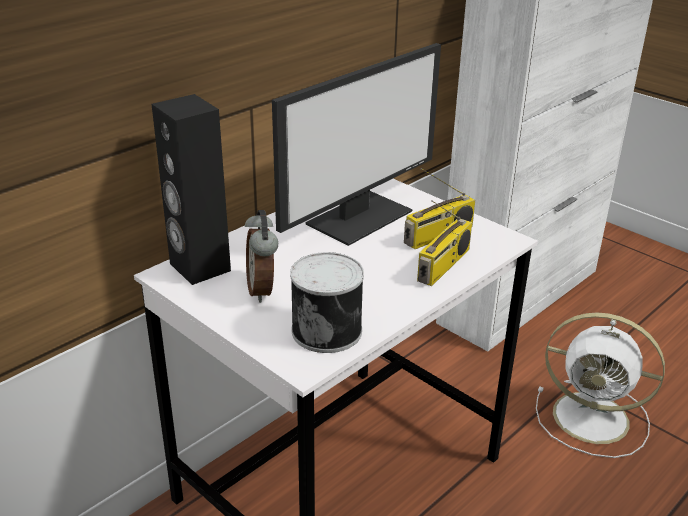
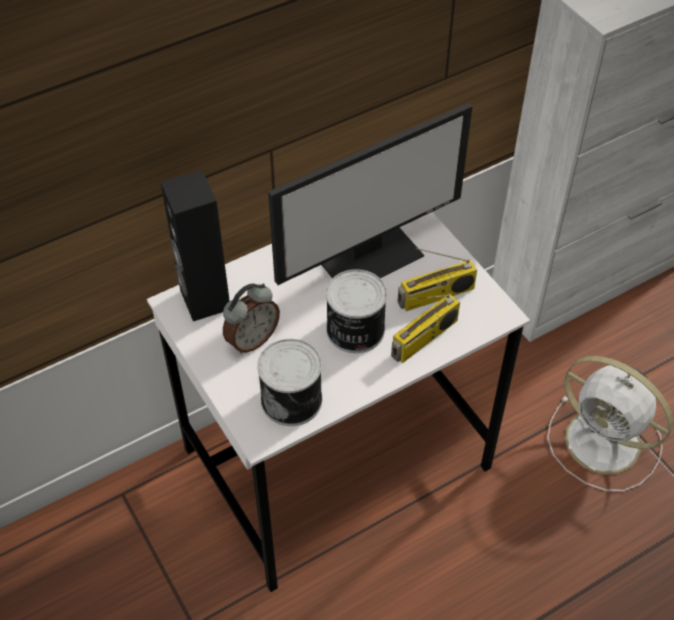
camera: 15 degrees right, 20 degrees up
(263, 290) = (252, 339): alarm clock -> alarm clock turned 135 degrees counterclockwise
(369, 269) = (354, 330): none -> can

